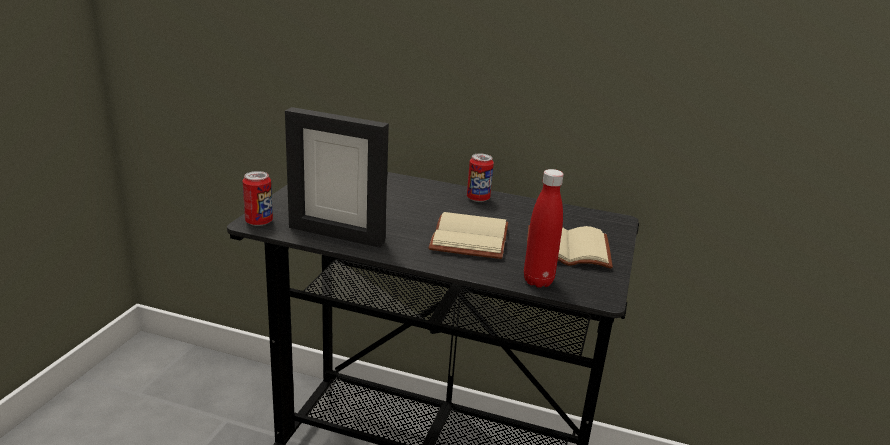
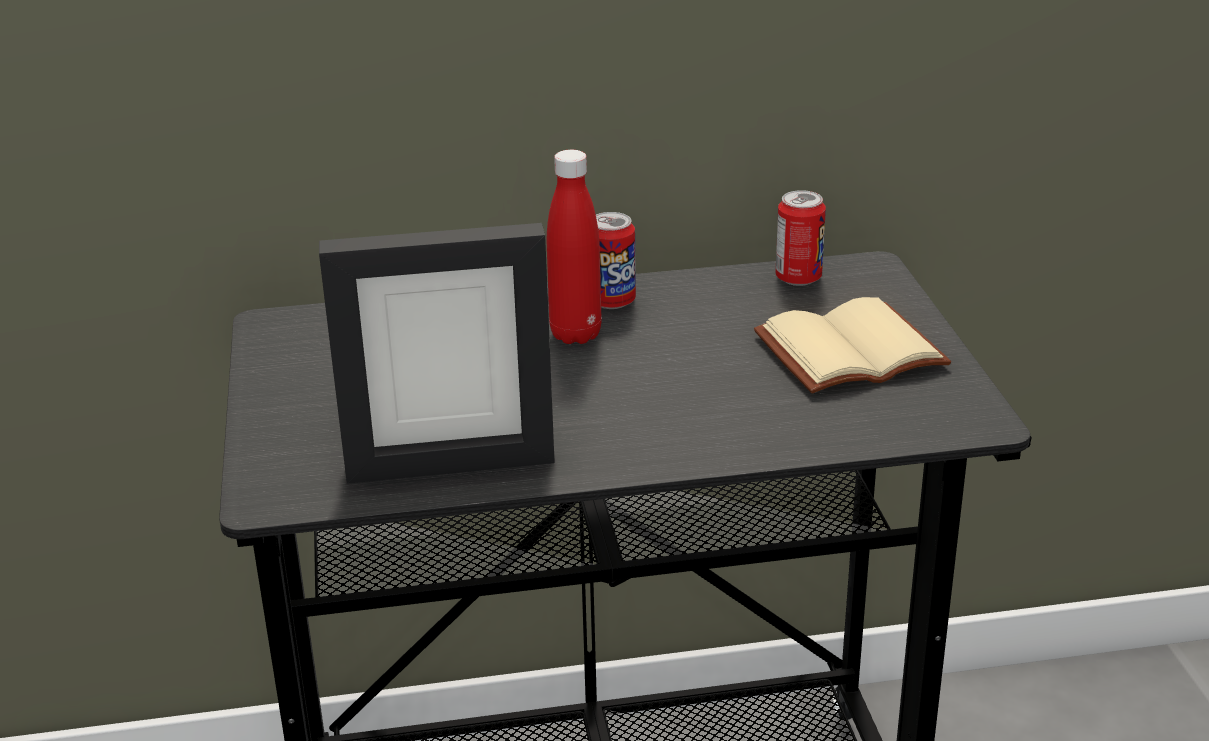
camera: 25 degrees left, 5 degrees up
(259, 222) = (276, 493): can -> can (798, 278)
(467, 237) = (675, 387): beige book -> none
(538, 281) = (866, 429): red bottle -> red bottle (575, 334)

